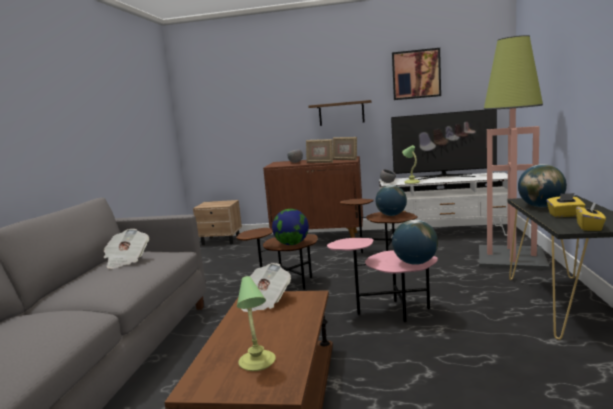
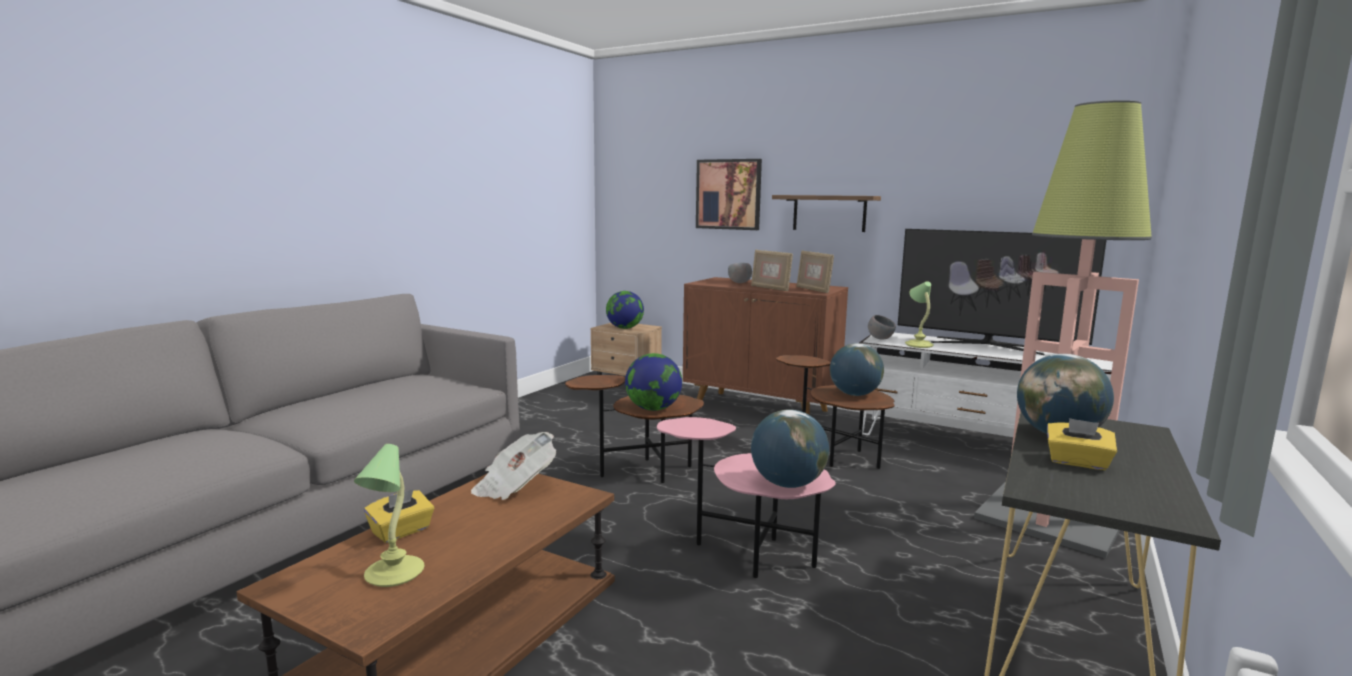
camera: 20 degrees right, 0 degrees up
(126, 260) = (397, 385): newspaper -> none
(216, 204) = (624, 328): none -> globe
(416, 74) = (965, 159): picture -> picture (728, 194)
(589, 227) = (1085, 498): yellow tissue box -> yellow tissue box (401, 531)

